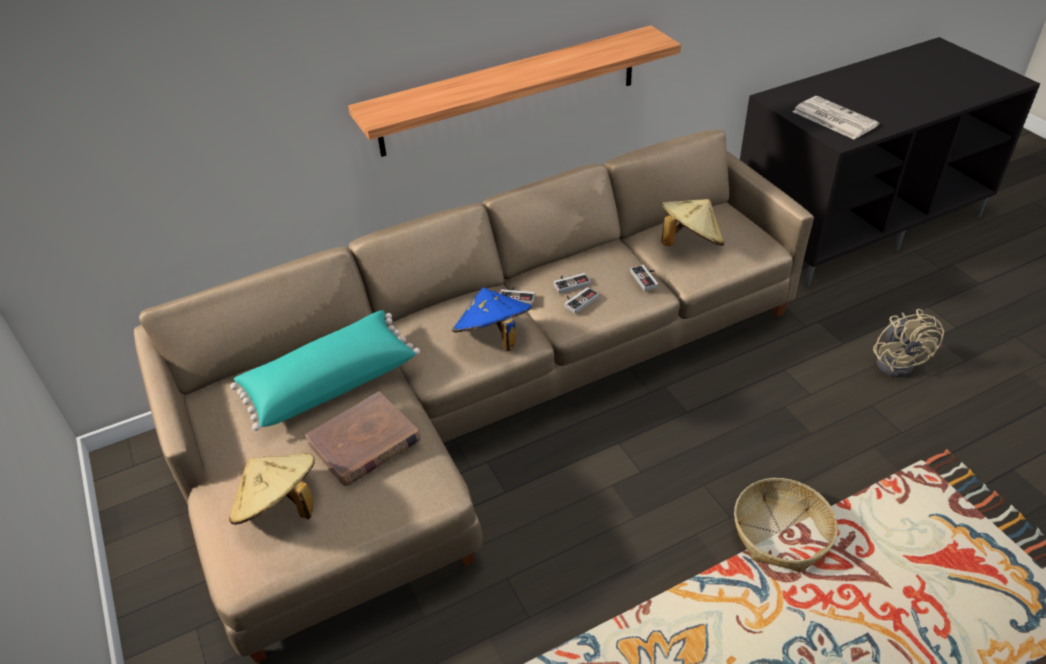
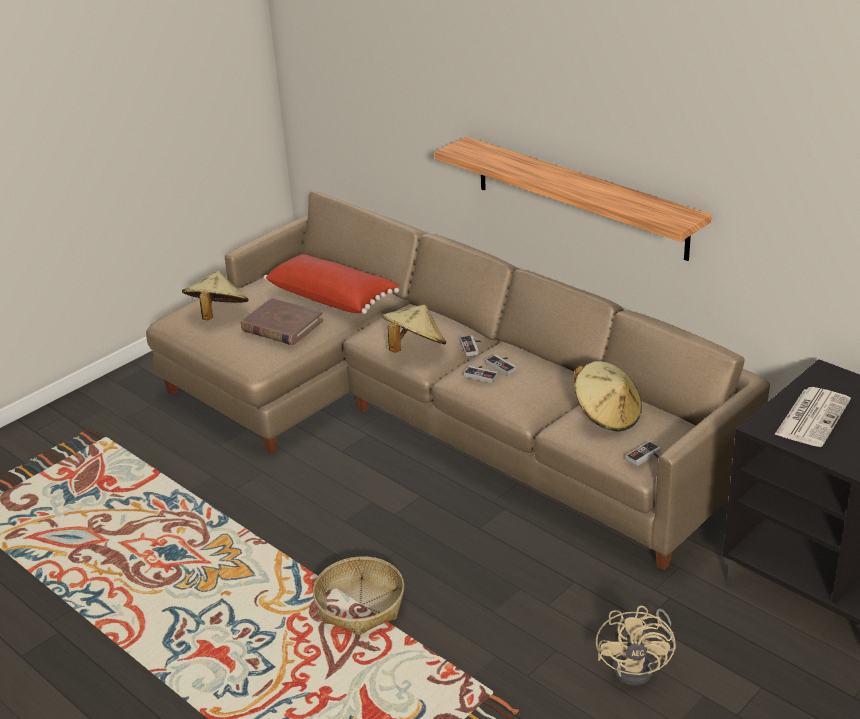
camera: 70 degrees right, 10 degrees down
(330, 382) = (333, 297): turquoise pillow -> red pillow
(493, 338) = (414, 348): blue hat -> beige hat
(647, 279) = (537, 404): game controller -> game controller (646, 457)
(898, 361) = (640, 666): beige fan -> beige fan turned 60 degrees counterclockwise

